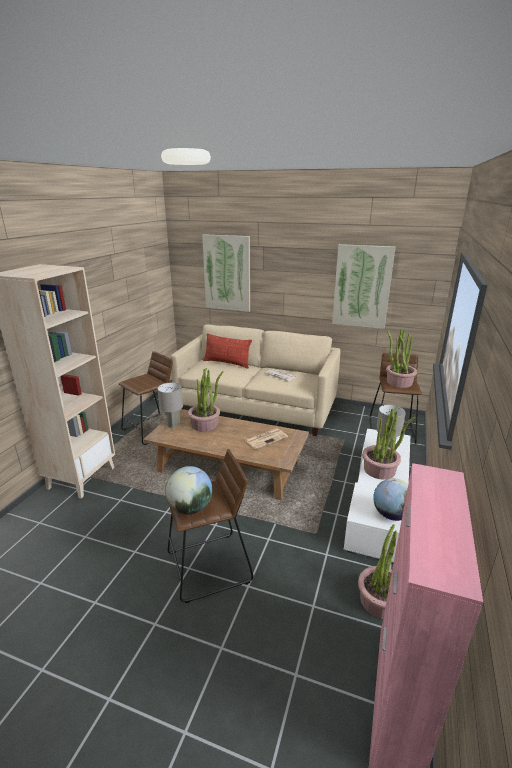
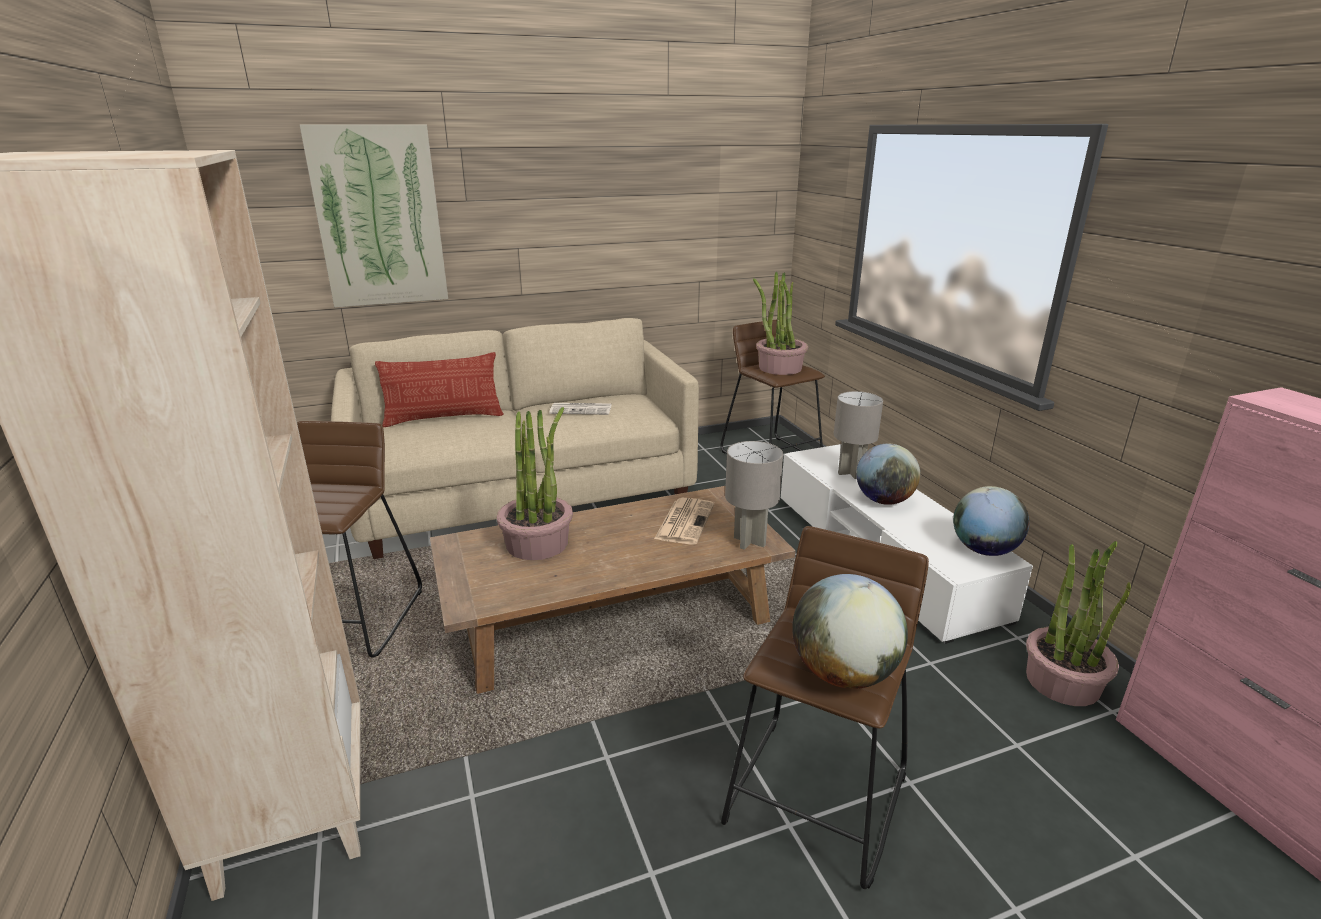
camera: 40 degrees left, 0 degrees up
(173, 425) = (473, 571): grey table lamp -> grey table lamp (749, 541)
(362, 287) = (667, 215): picture -> none
(380, 470) = (883, 500): potted plant -> globe

